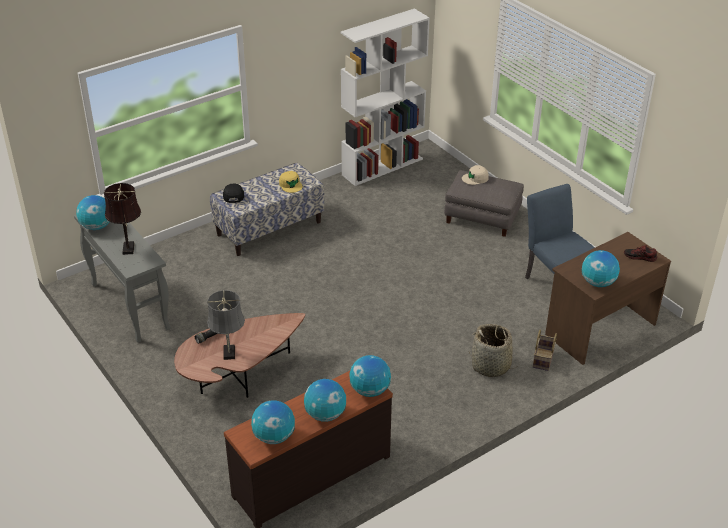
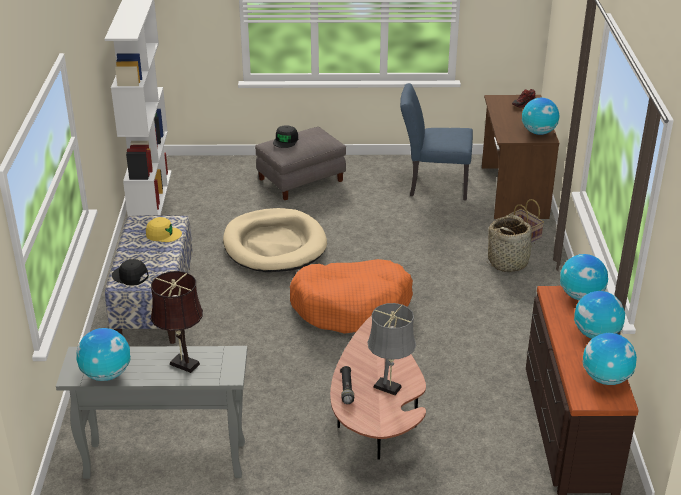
camera: 55 degrees left, 5 degrees down
(351, 311) = (352, 306): none -> orange dog bed
(385, 244) = (274, 245): none -> beige dog bed
(475, 178) = (286, 140): beige cap -> black cap

